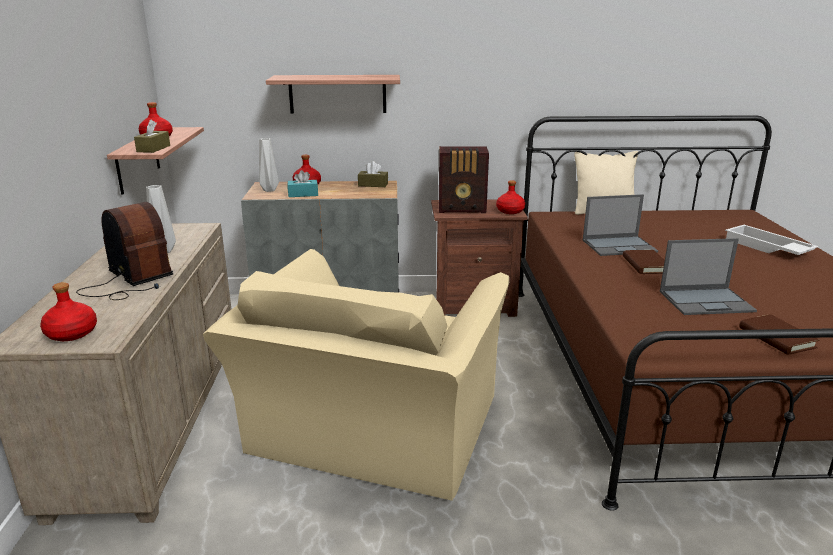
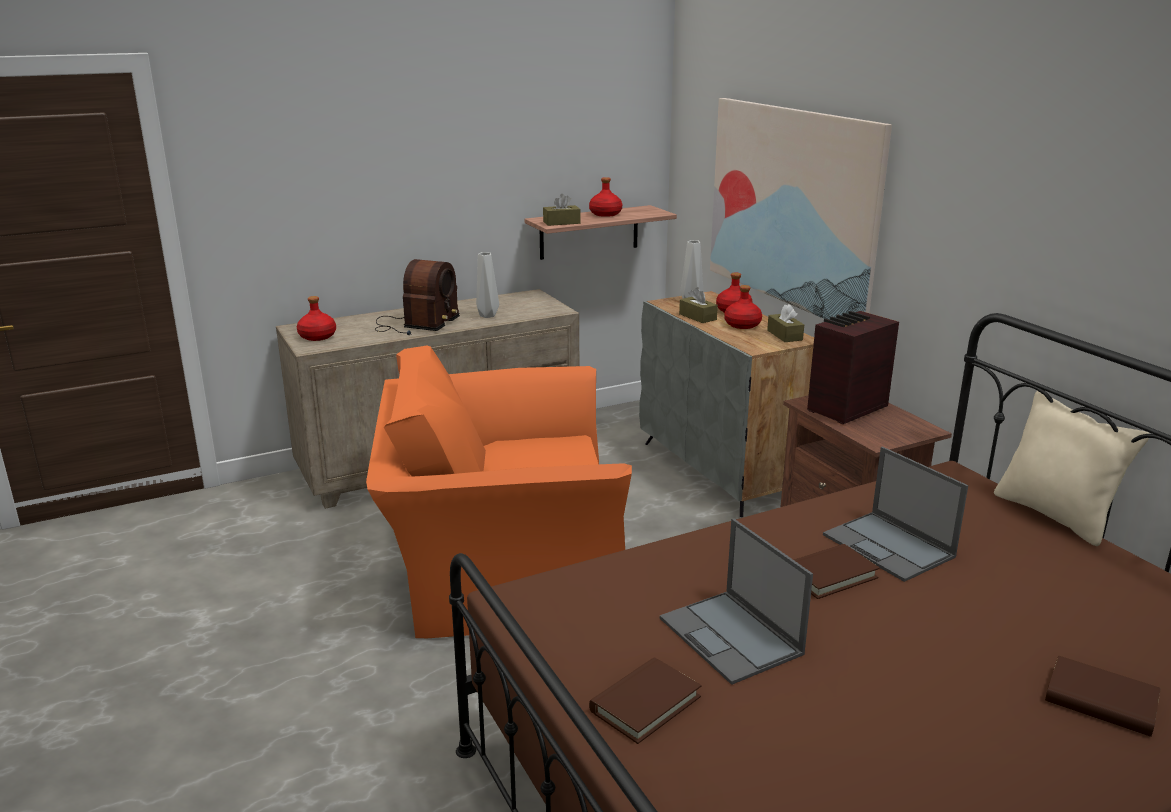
camera: 65 degrees right, 0 degrees up
(303, 194) = (697, 317): turquoise tissue box -> brown tissue box
(337, 94) = (791, 207): shelf -> picture
(371, 431) = (498, 564): beige armchair -> orange armchair
(463, 209) = (845, 408): radio -> radio turned 75 degrees clockwise
(510, 211) = (883, 437): red bottle -> red bottle (743, 325)
(766, 247) = (1100, 701): white tray -> brown book

